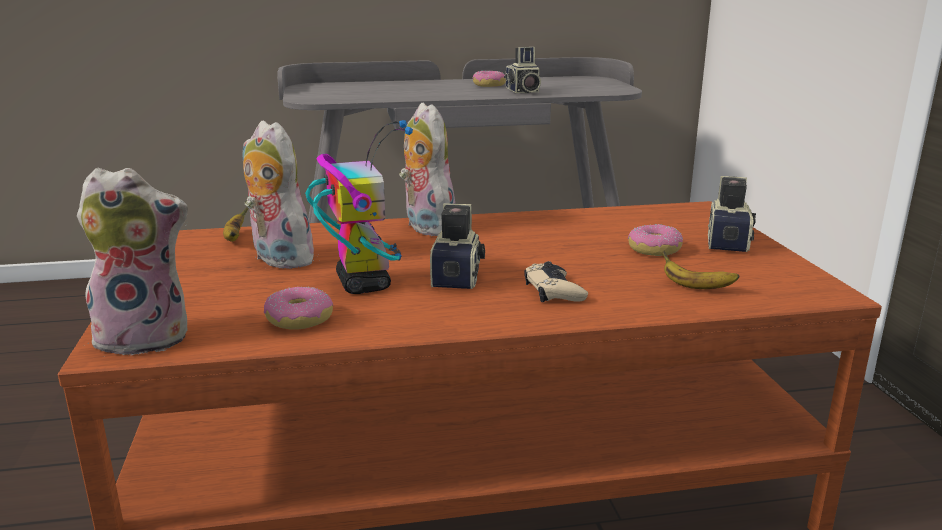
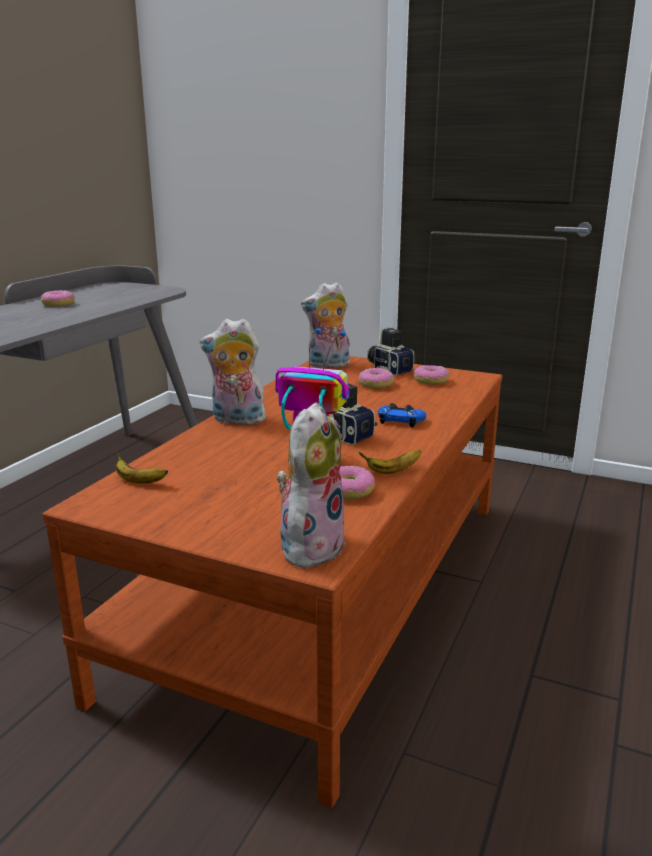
camera: 55 degrees left, 0 degrees up
(278, 259) = (219, 476): plush toy -> plush toy (328, 365)
(522, 91) = (107, 304): camera -> none
(553, 291) = (400, 420): beige game controller -> blue game controller
(695, 287) = (438, 394): banana -> banana (393, 471)
(737, 271) = (431, 381): none -> donut

